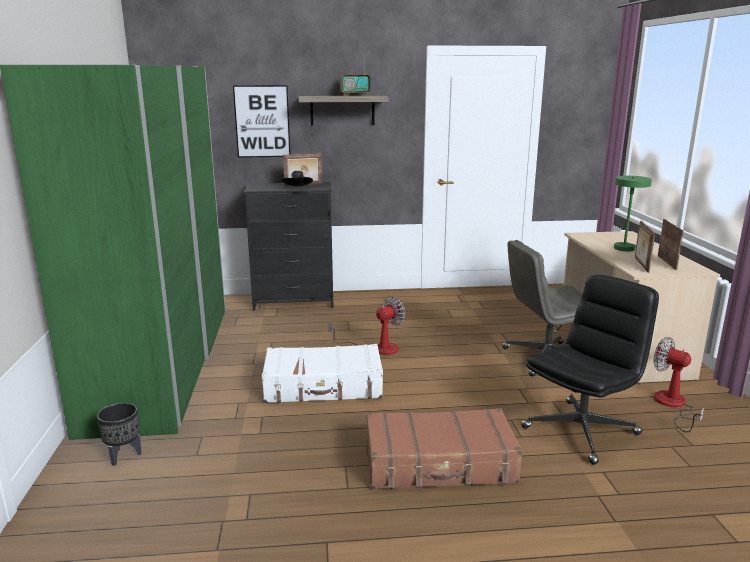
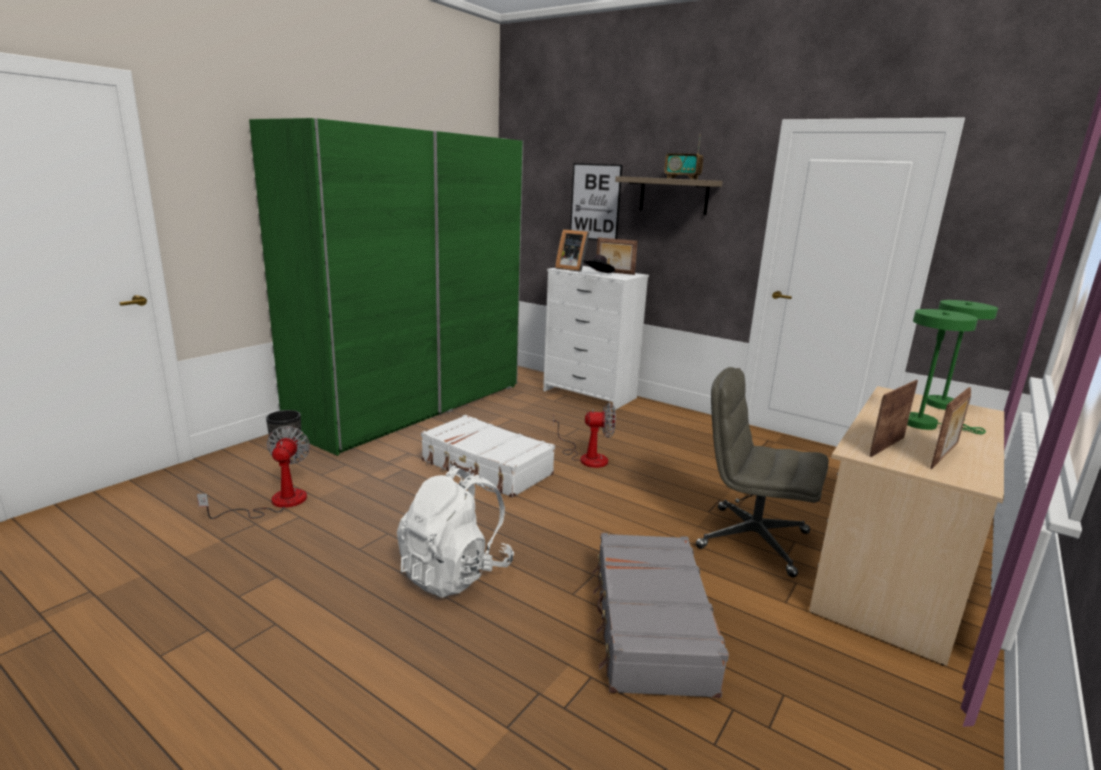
camera: 40 degrees right, 0 degrees up
(263, 188) = (571, 269): none -> picture frame
(293, 301) = (589, 394): black dresser -> white dresser
(440, 464) = (455, 573): brown suitcase -> white backpack
(581, 430) = (649, 625): black office chair -> grey suitcase
(612, 236) = (944, 407): none -> green table lamp
(673, 405) = (834, 671): fan -> fan (276, 503)

